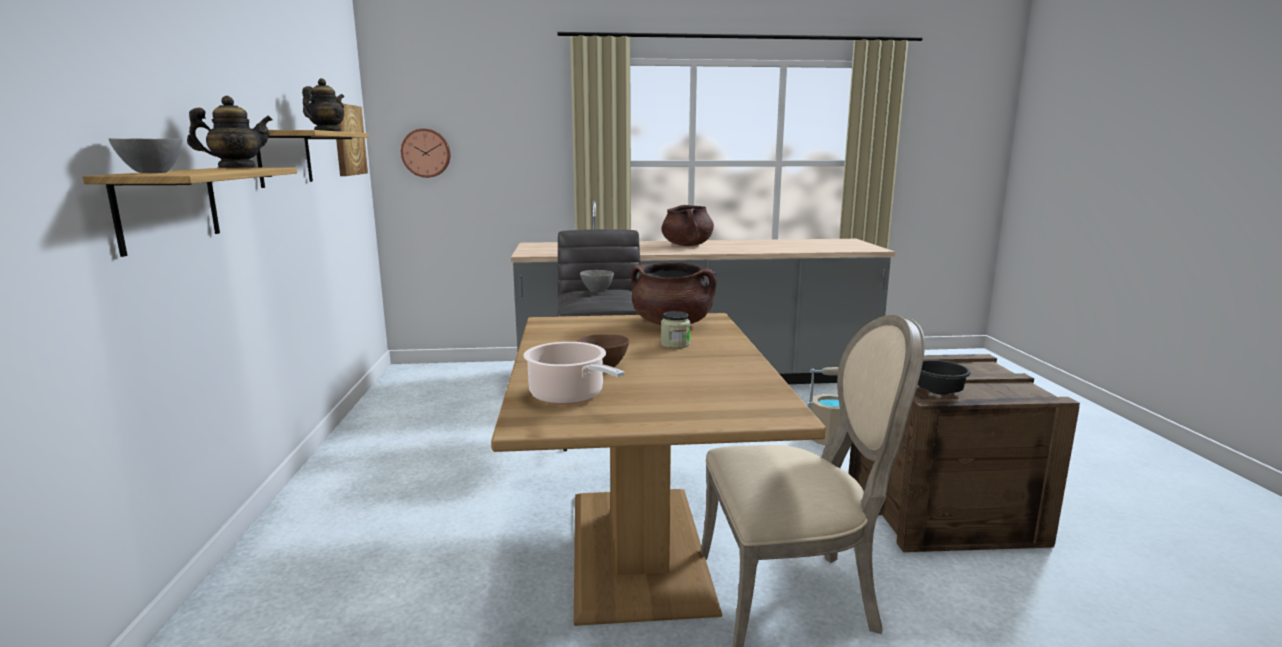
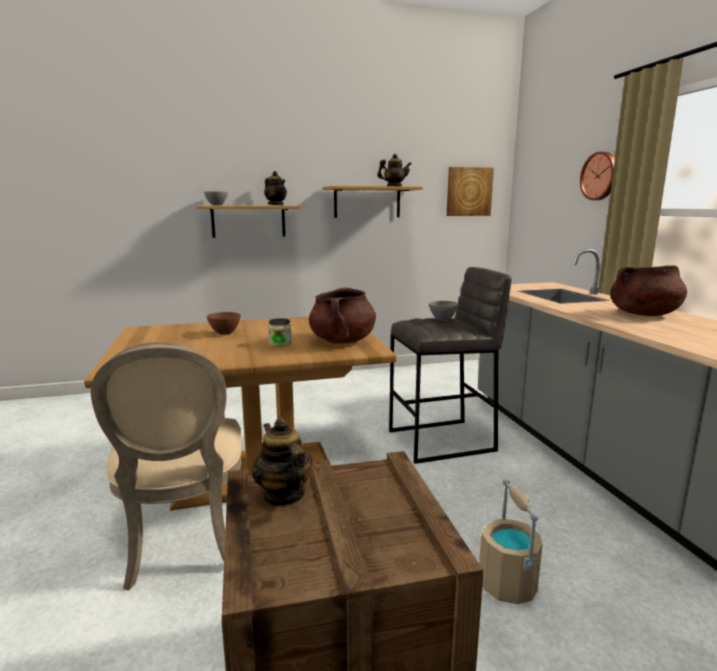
camera: 80 degrees right, 0 degrees up
(426, 153) = (534, 201): wall clock -> wall clock (600, 176)
(569, 396) = (175, 331): cooking pot -> none
(940, 392) = (283, 495): black bowl -> teapot

